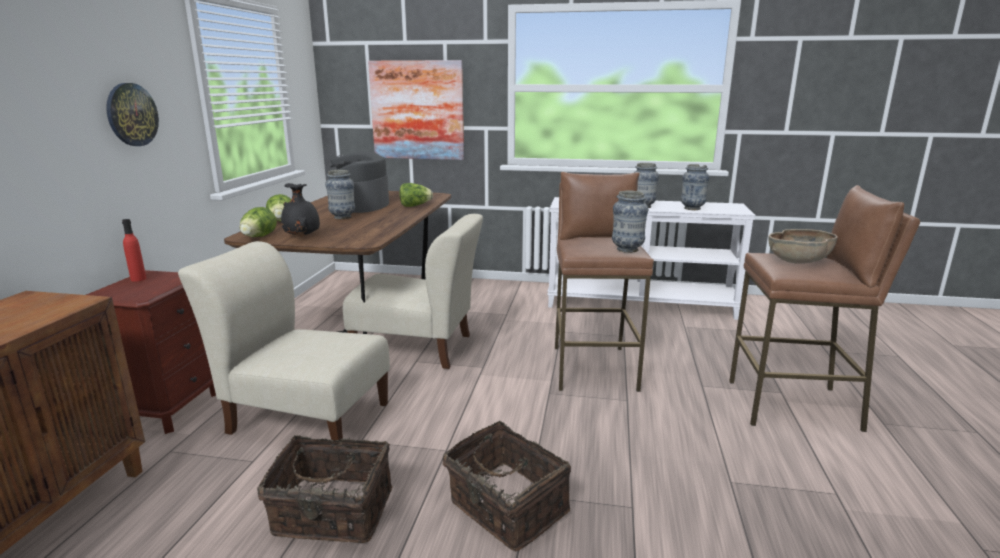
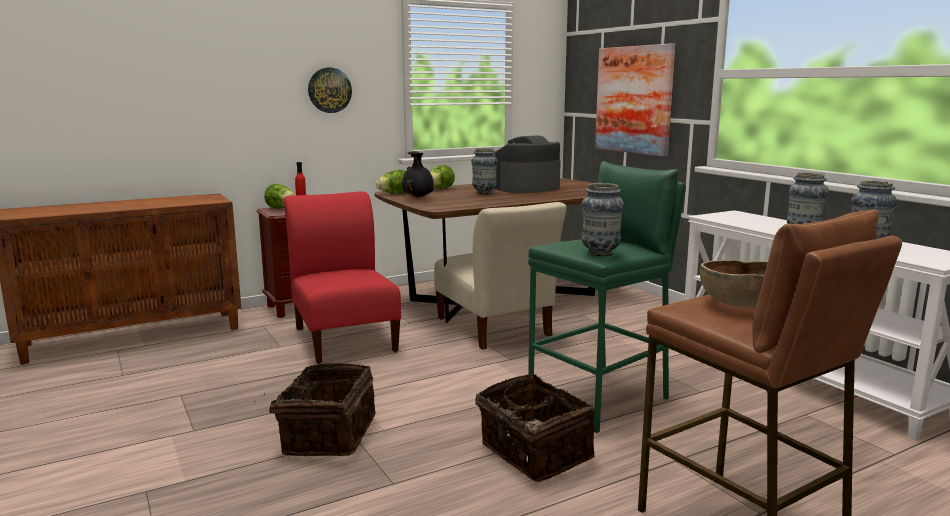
camera: 50 degrees right, 5 degrees down
(304, 416) = (345, 337): beige chair -> red chair
(332, 514) = (256, 387): basket -> basket (533, 453)
(415, 206) = (565, 195): lettuce -> lettuce (282, 209)
(593, 367) = (600, 399): brown stool -> green stool

